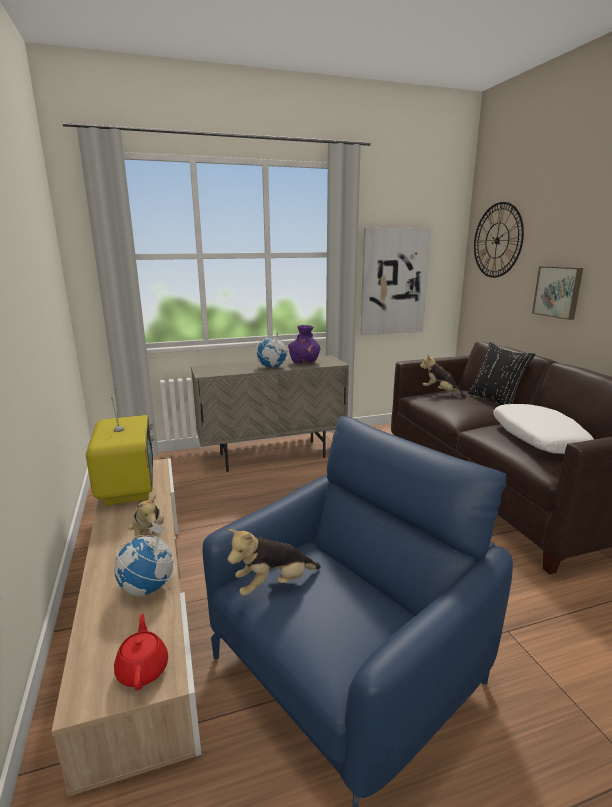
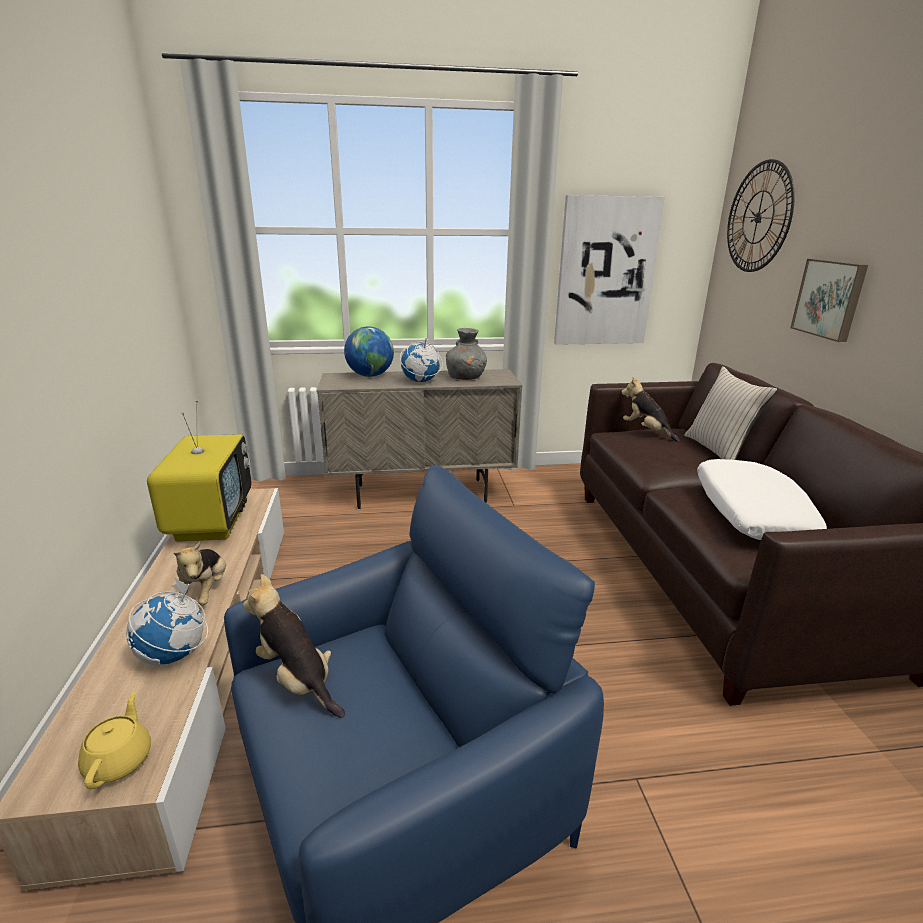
camera: 10 degrees right, 5 degrees up
(143, 669) = (120, 760): red teapot -> yellow teapot
(230, 365) = (370, 375): none -> globe
(273, 585) = (297, 680): plush toy -> plush toy turned 60 degrees clockwise
(304, 362) = (466, 378): purple vase -> grey vase
(495, 401) = (718, 451): black pillow -> beige pillow

